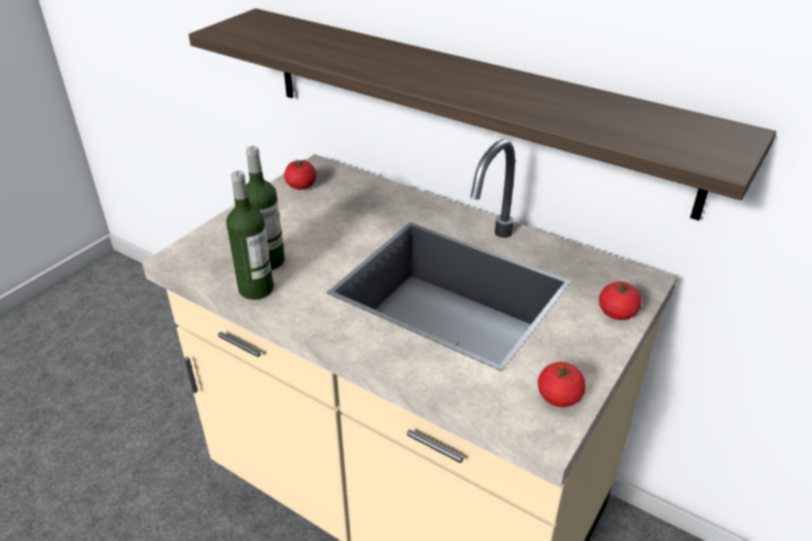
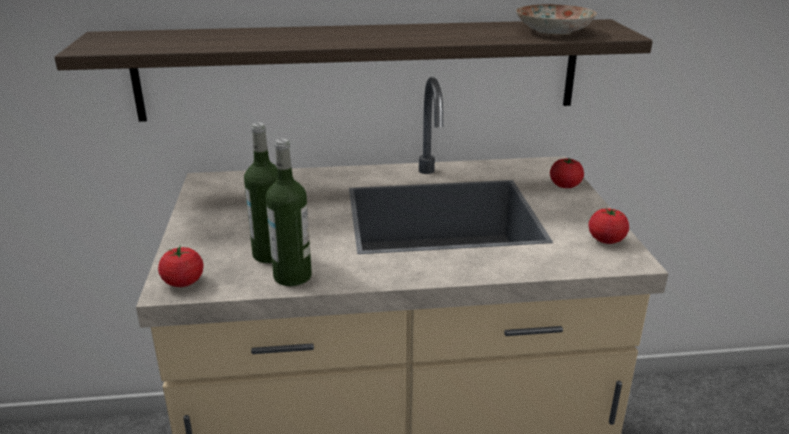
camera: 40 degrees left, 10 degrees down
(301, 186) = (213, 197): tomato -> tomato (183, 282)
(648, 130) = (554, 31): none -> plate

